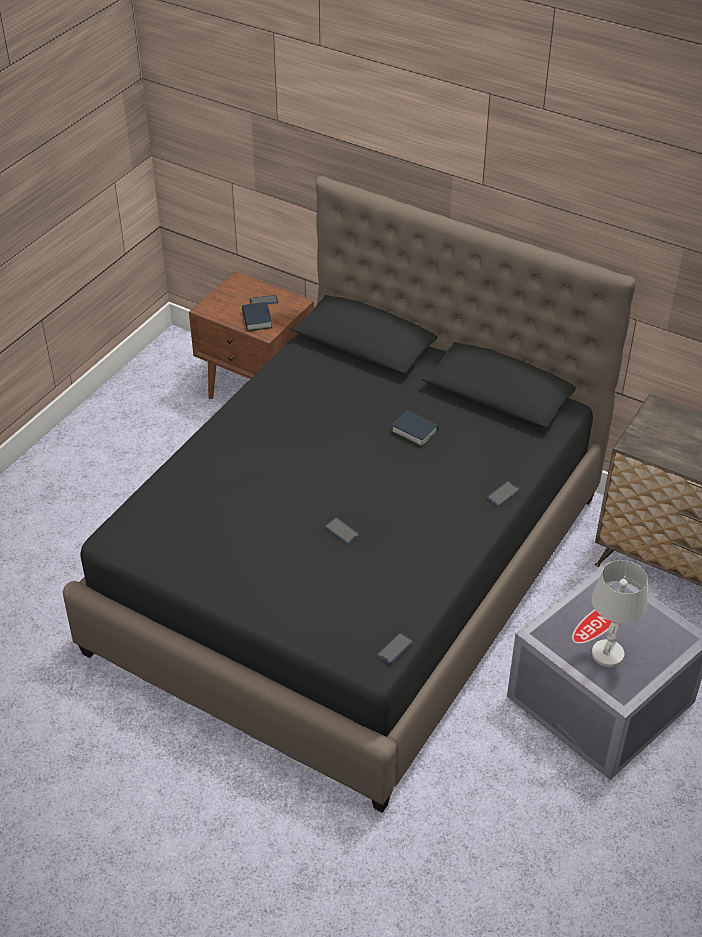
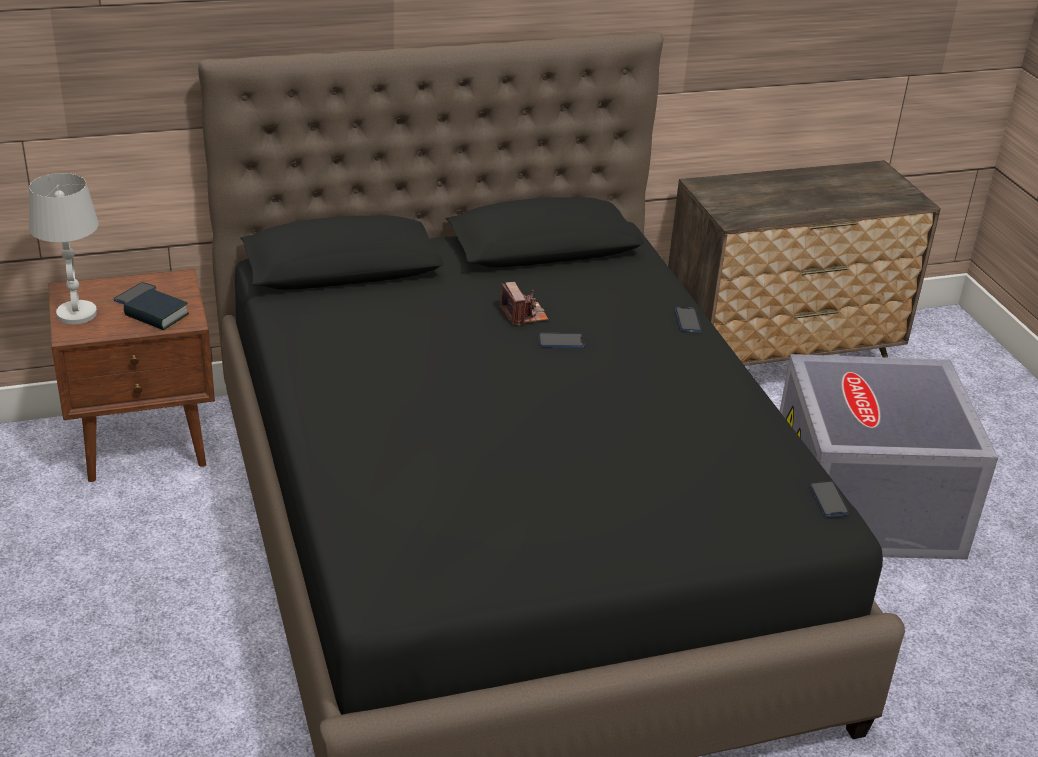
camera: 50 degrees left, 10 degrees down
(342, 531) = (608, 436): phone -> phone (561, 341)
(414, 431) = (524, 315): book -> camera
(607, 654) = (909, 420): white table lamp -> white table lamp (77, 314)

